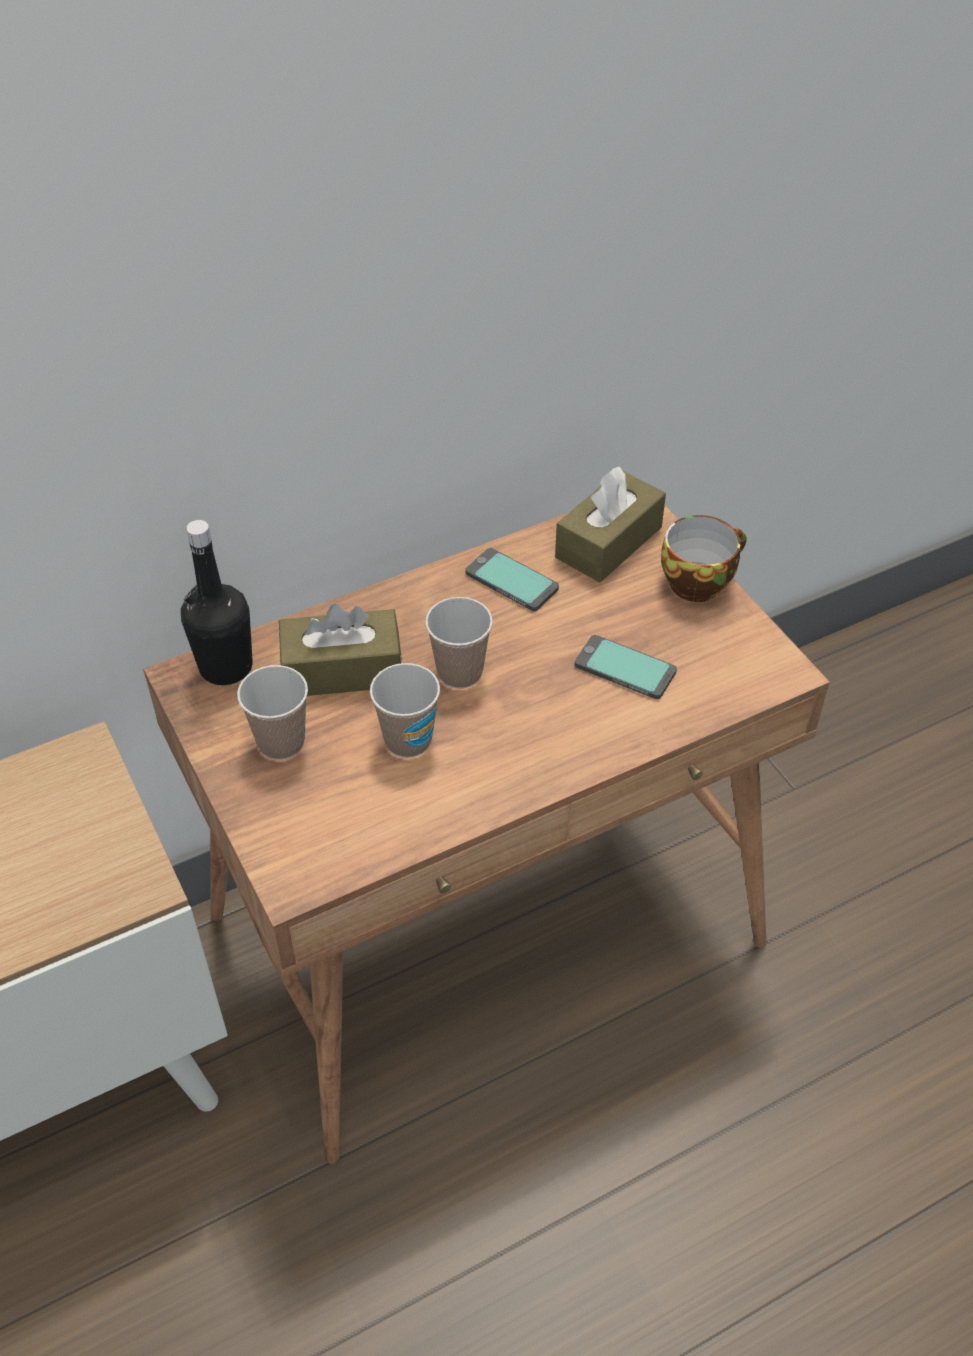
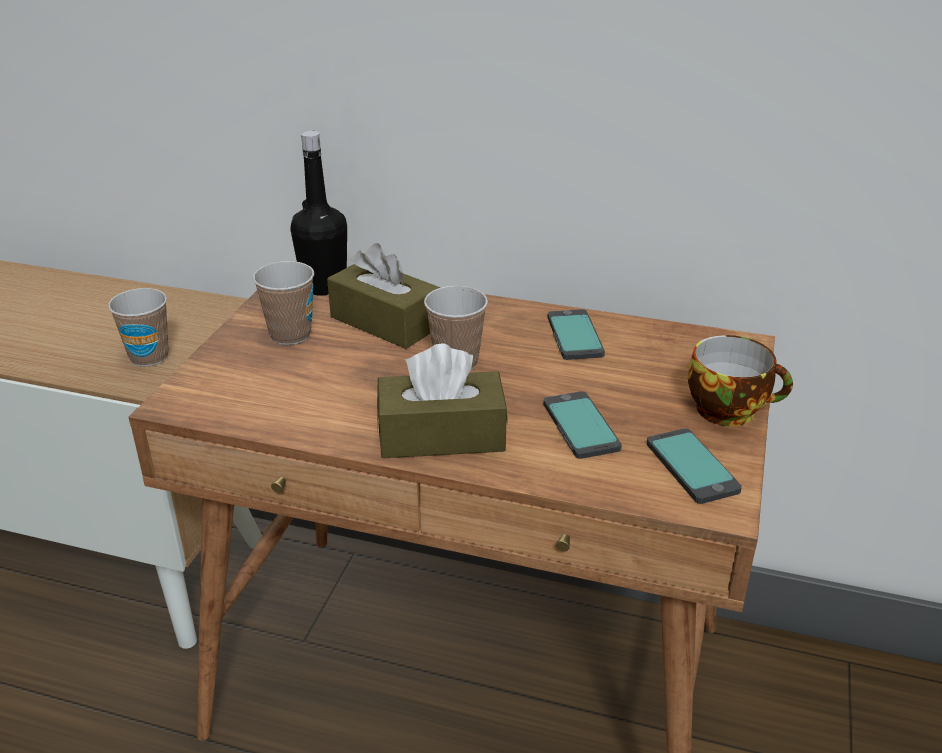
camera: 45 degrees right, 15 degrees down
(408, 740) = (363, 377): cup -> cup (149, 357)
(608, 542) = (687, 352): brown tissue box -> brown tissue box (441, 435)
(733, 651) = (692, 467): none -> phone

